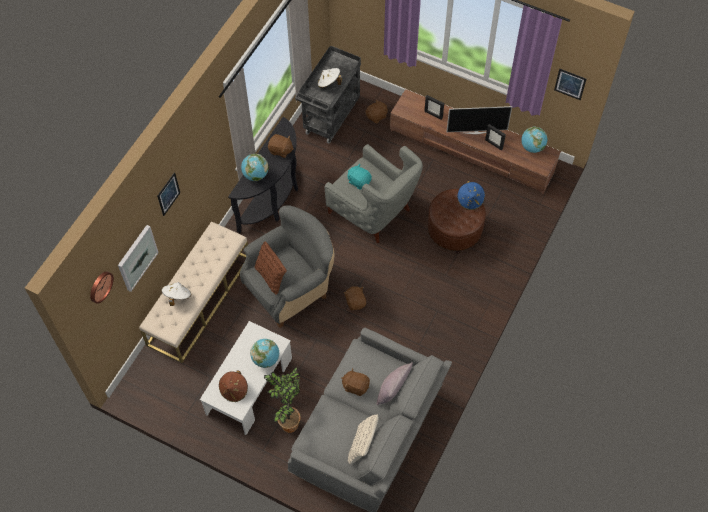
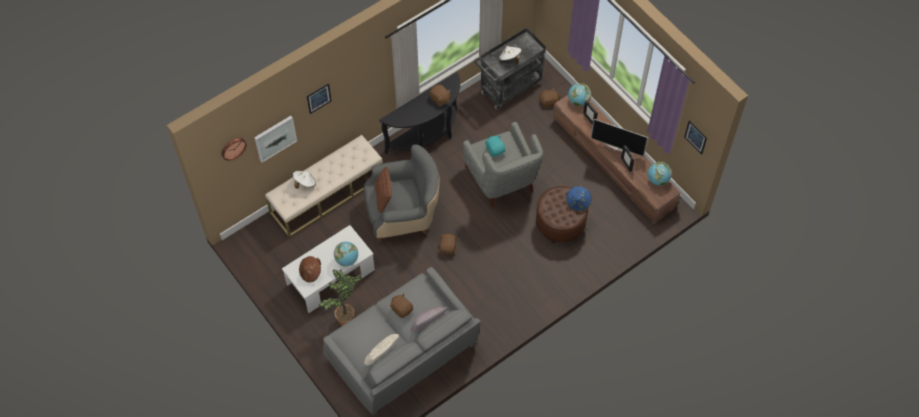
camera: 25 degrees right, 0 degrees up
(255, 175) = (409, 111): globe -> globe (578, 101)

